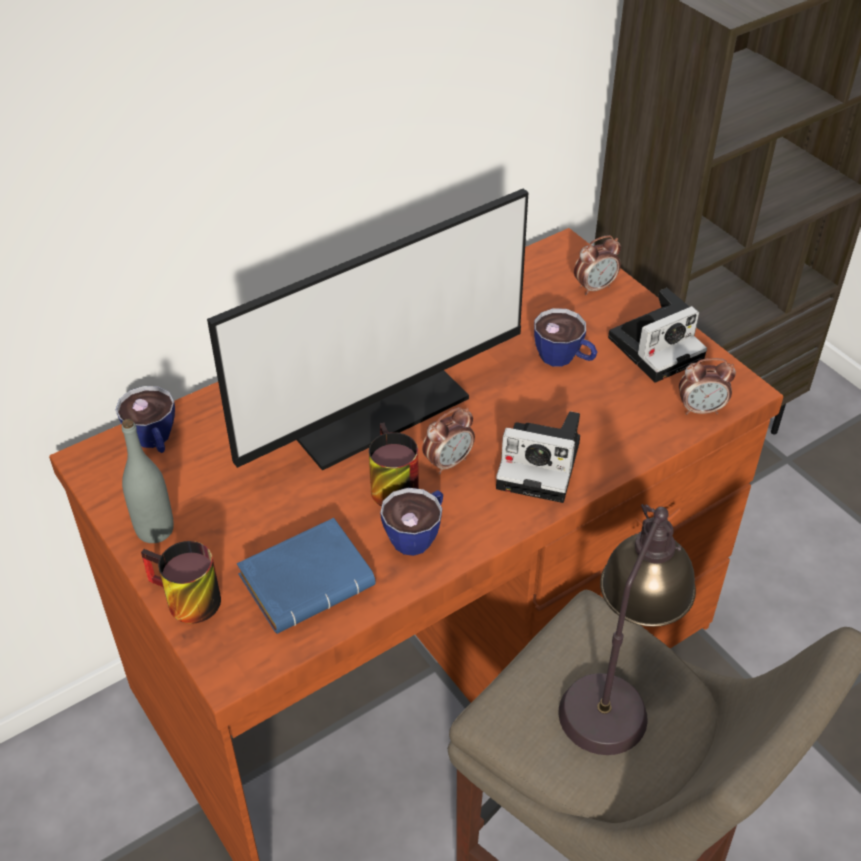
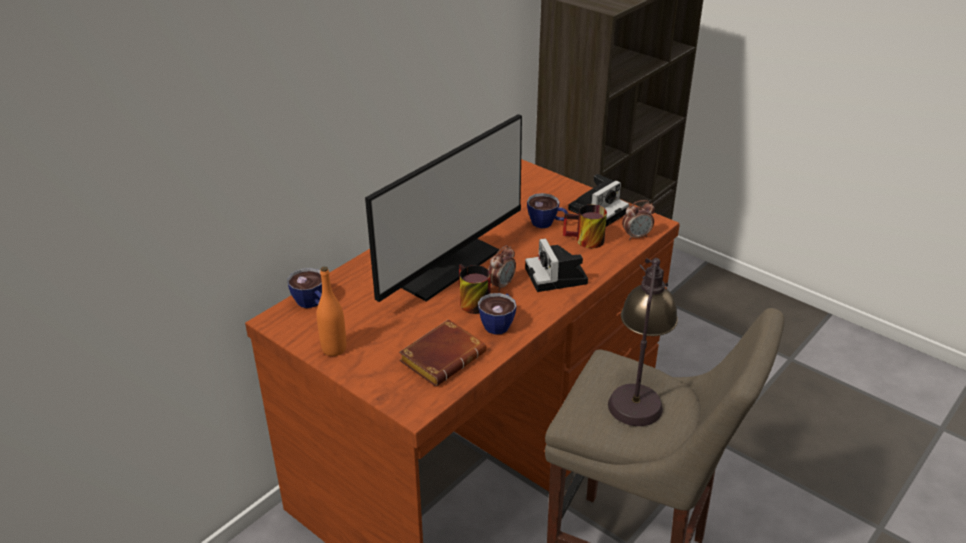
camera: 15 degrees left, 10 degrees down
(155, 530) = (334, 349): grey bottle -> orange bottle
(183, 602) = (369, 382): mug -> mug (584, 241)
(308, 579) = (442, 356): blue book -> brown book
(542, 465) = (557, 277): camera -> camera turned 75 degrees clockwise
(595, 287) = (549, 186): alarm clock -> none

